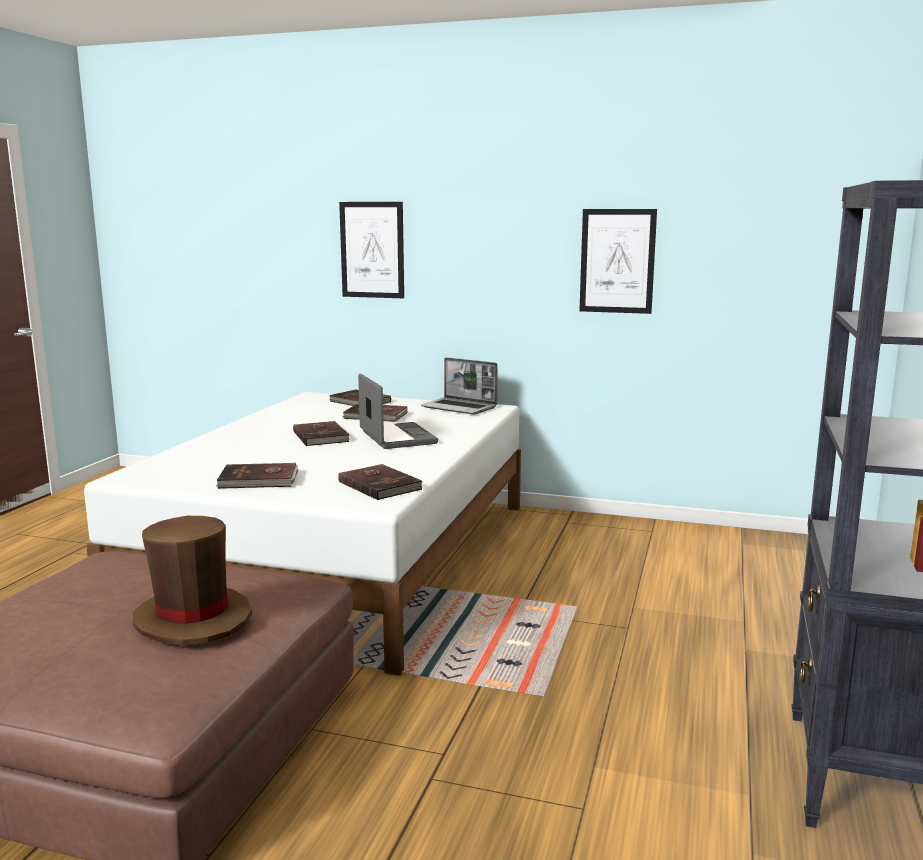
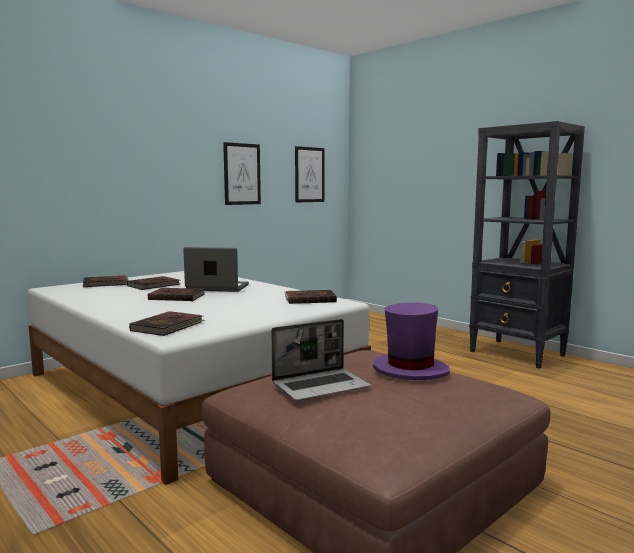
camera: 60 degrees left, 5 degrees down
(193, 618) = (410, 370): brown hat -> purple hat
(259, 480) = (252, 314): brown book -> brown book (168, 326)
(372, 250) = (81, 164): picture -> picture (309, 174)
(460, 407) = (179, 274): laptop -> laptop (321, 386)

